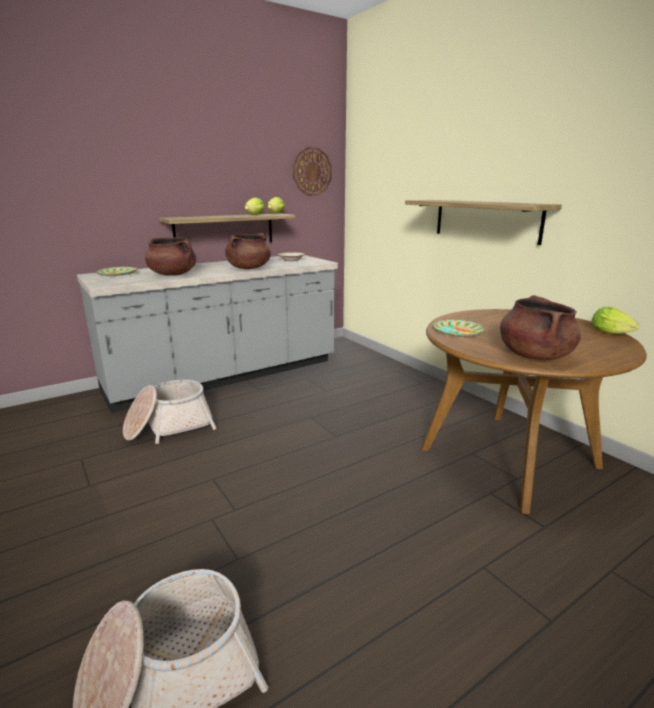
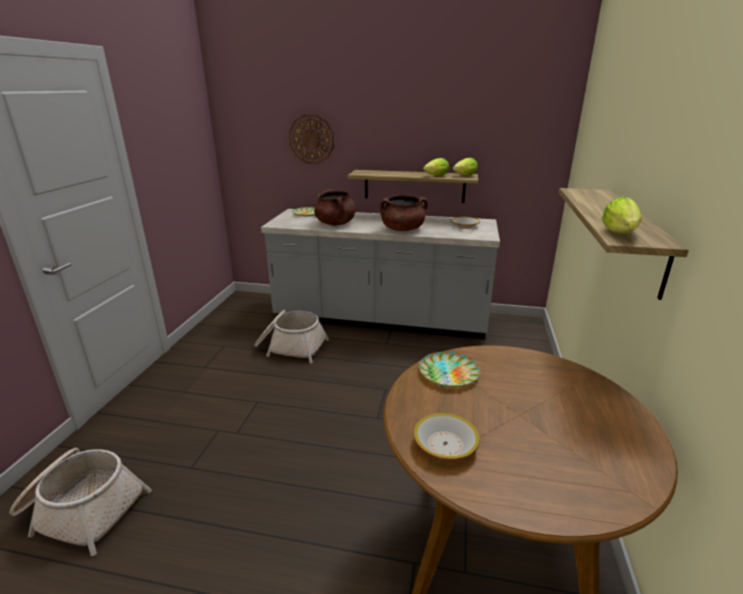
camera: 45 degrees right, 5 degrees up
(312, 171) = (527, 130): wall clock -> wall clock (311, 139)
(534, 355) = (445, 444): brown cooking pot -> bowl
(613, 334) = (643, 479): lettuce -> lettuce (620, 234)

